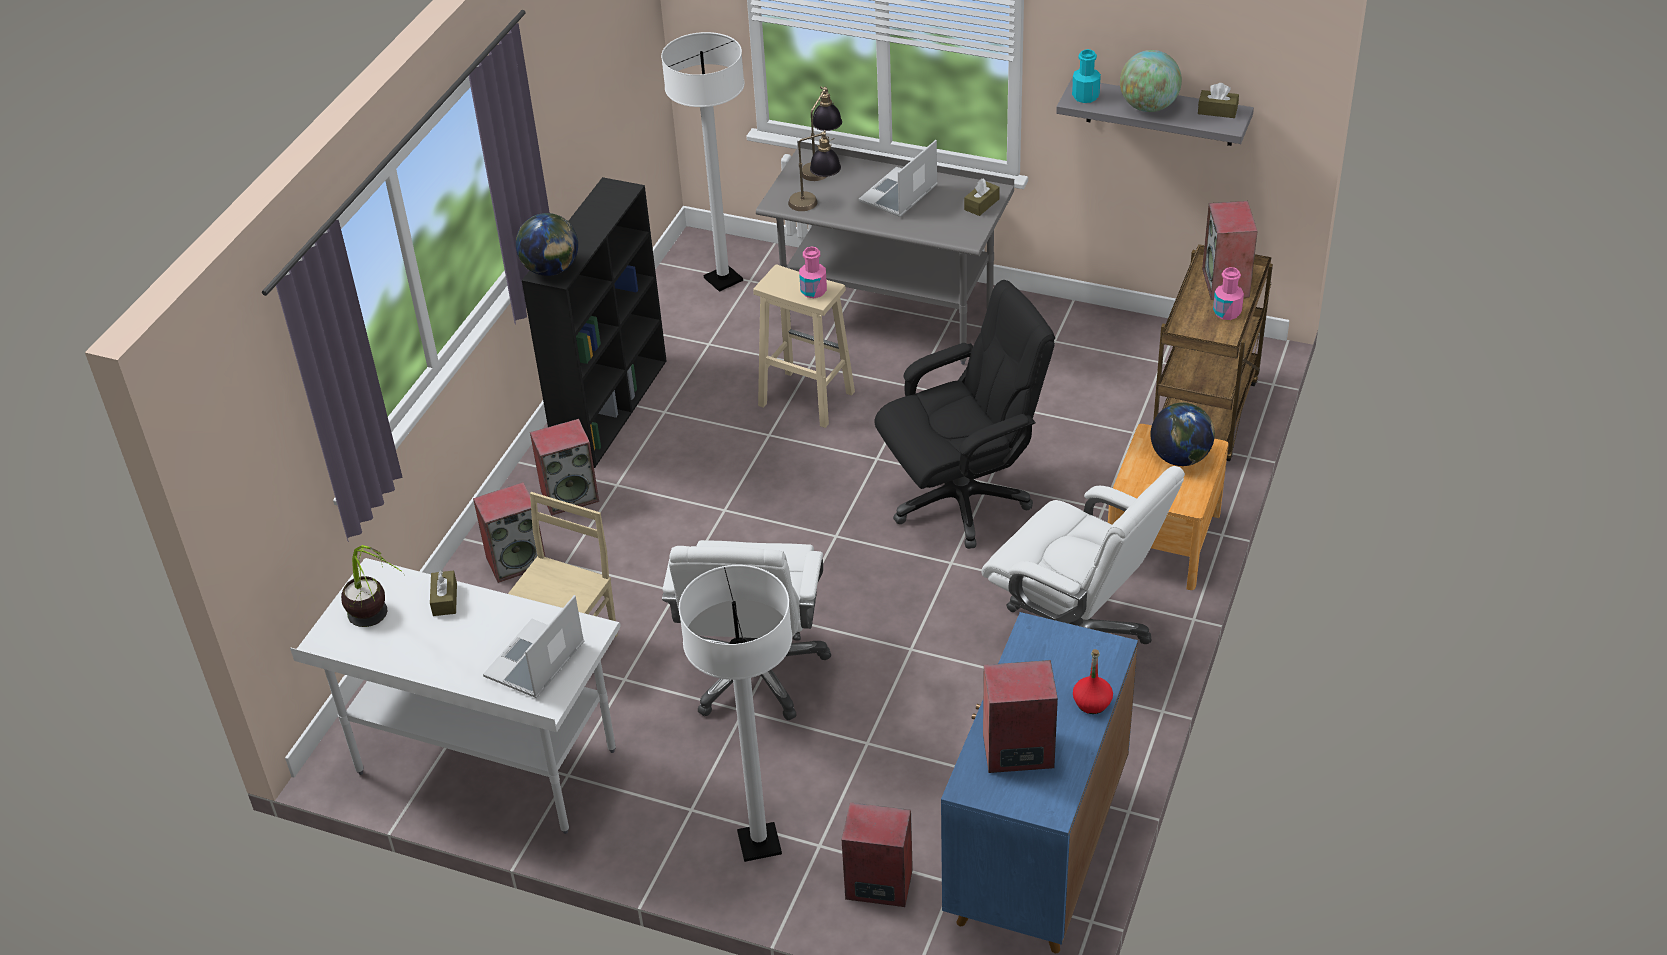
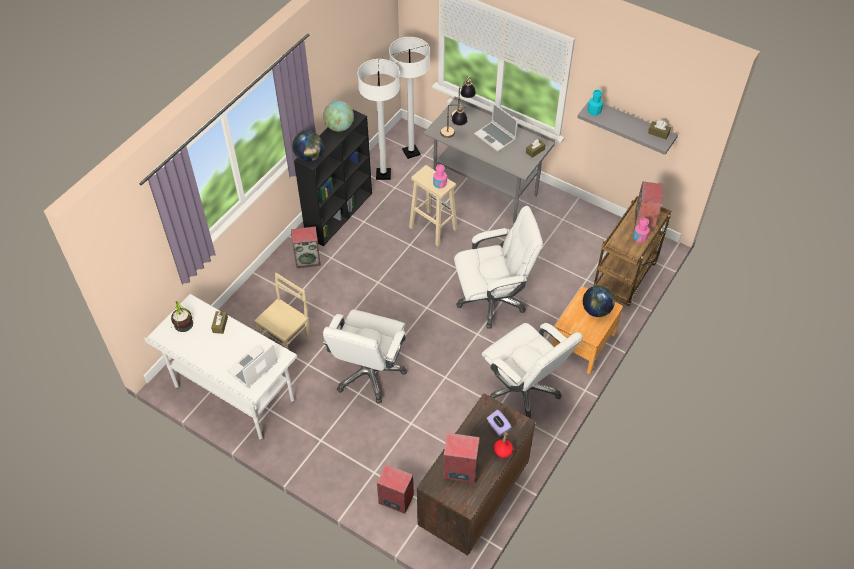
camera: 10 degrees right, 10 degrees up
(517, 561) = (274, 290): speaker -> none
(759, 843) = (347, 465): white floor lamp -> white floor lamp (383, 174)
(899, 195) = (495, 137): laptop -> laptop turned 90 degrees counterclockwise
(962, 499) = (492, 300): black office chair -> white office chair
(1036, 859) = (472, 502): blue cabinet -> brown cabinet
(1068, 664) = (498, 427): none -> purple tissue box
(1148, 107) = (624, 124): globe -> globe (339, 127)

